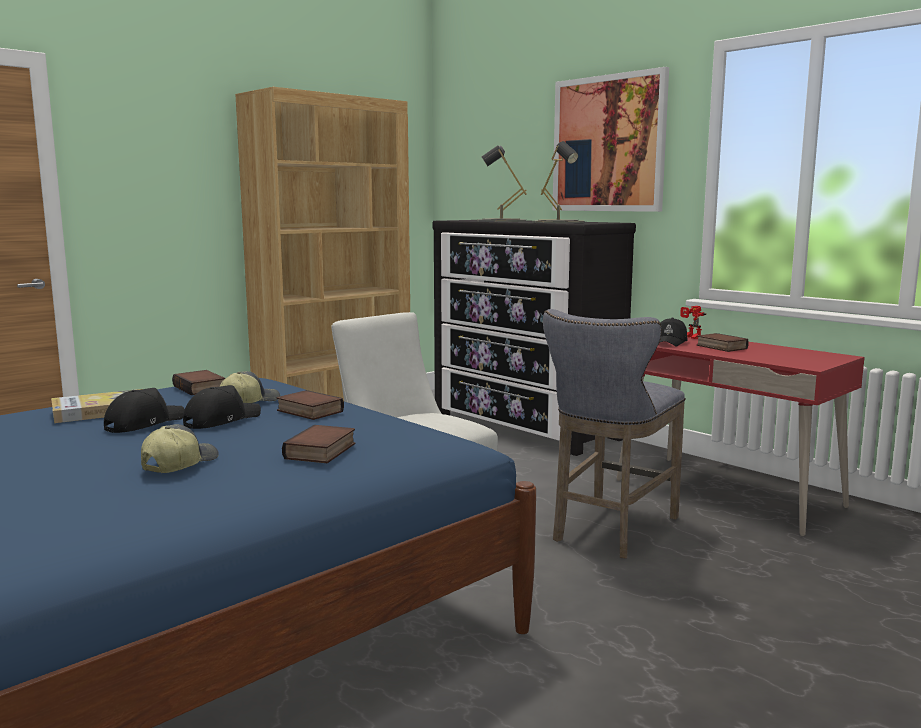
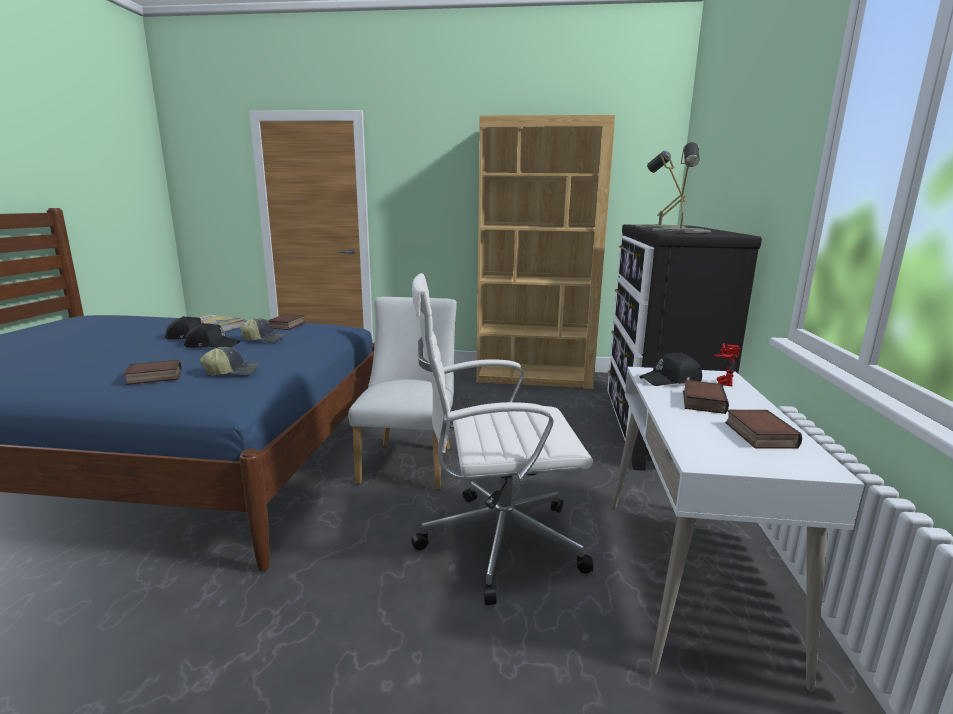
camera: 50 degrees right, 5 degrees up
(179, 464) = (108, 361): cap -> cap (232, 372)
(308, 411) = (254, 353): book -> book (757, 434)
(608, 144) = (762, 141): picture -> none
(610, 530) = (496, 542): grey stool -> white office chair
(727, 493) = (690, 578): red desk -> white desk

